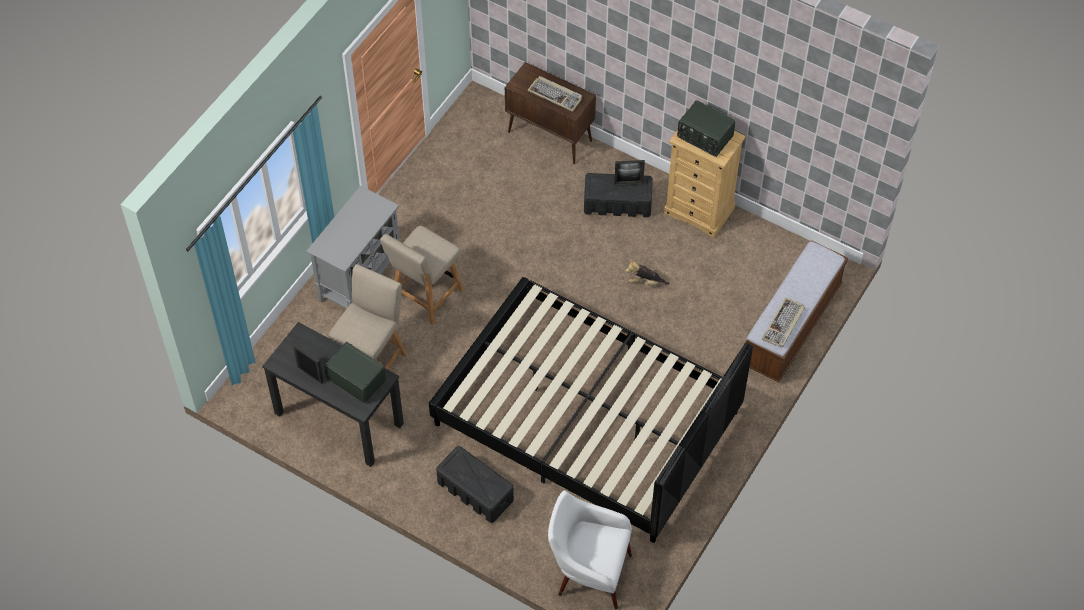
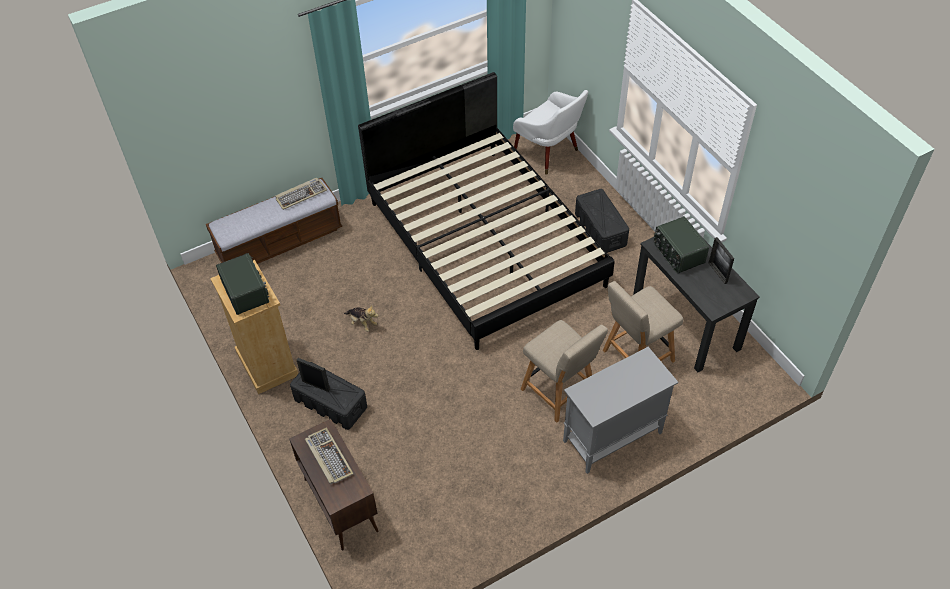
camera: 150 degrees left, 5 degrees down
(425, 297) = (560, 393): beige chair -> beige chair turned 75 degrees clockwise

